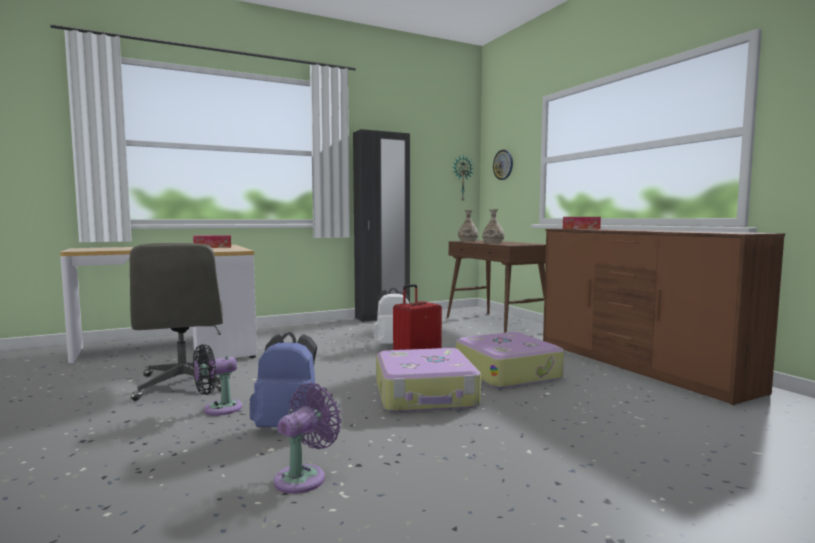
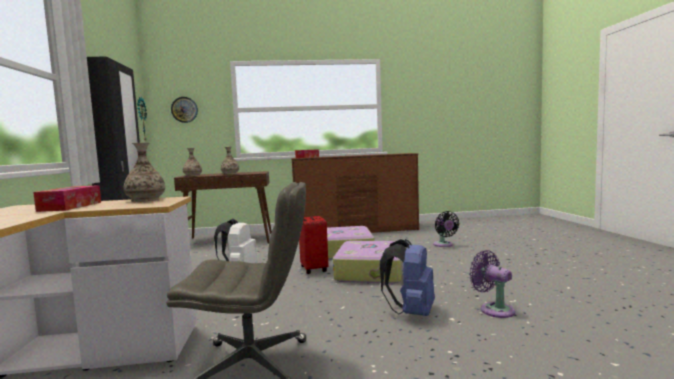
camera: 70 degrees left, 0 degrees up
(218, 409) = (356, 341): black fan -> black fan (444, 245)
(235, 249) = (145, 200): none -> vase

